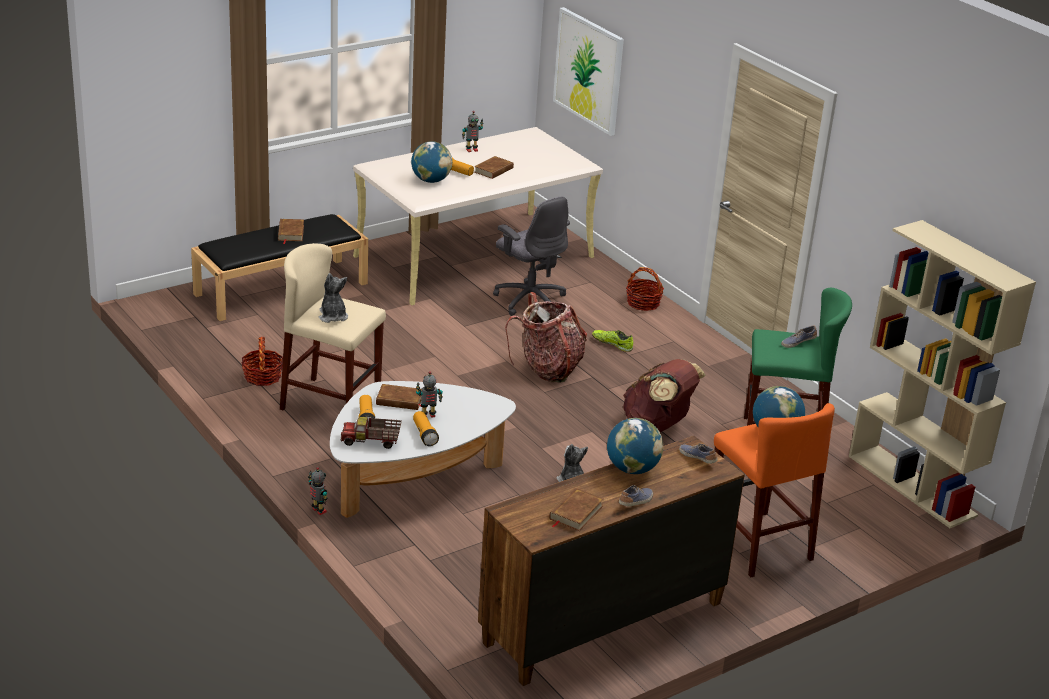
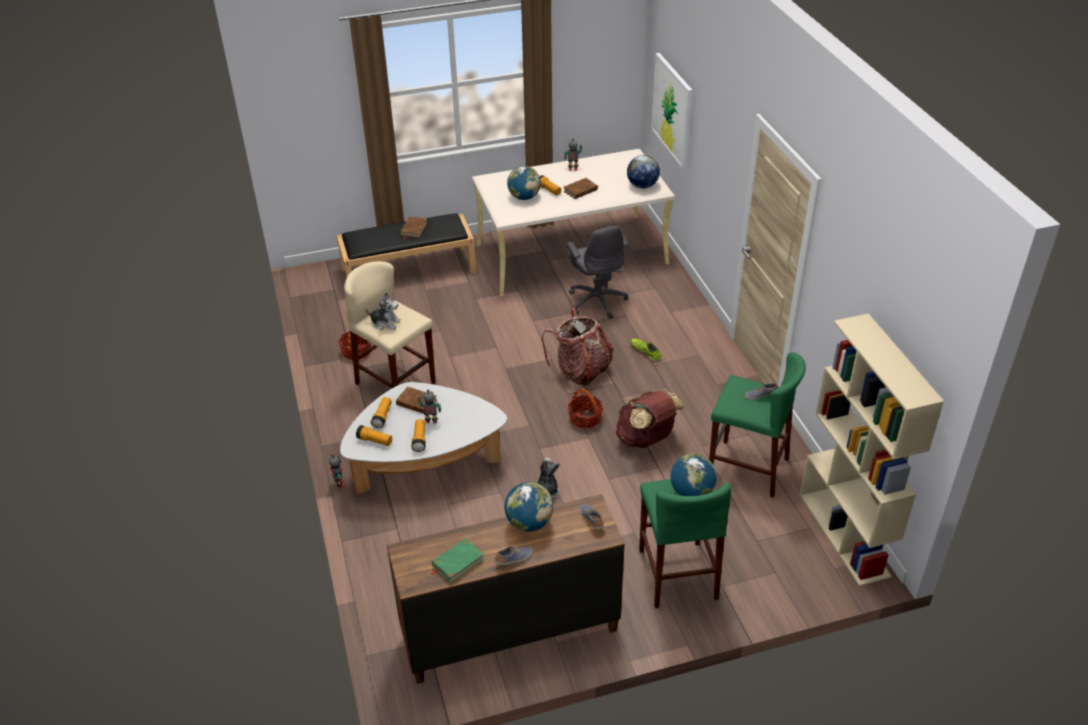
camera: 20 degrees right, 10 degrees up
(332, 316) = (385, 323): plush toy -> plush toy turned 105 degrees clockwise
(371, 442) = (375, 441): toy truck -> flashlight
(562, 161) = (642, 186): none -> globe
(575, 513) = (457, 562): brown book -> green book
(643, 303) = (690, 314): basket -> basket (585, 418)
(758, 543) = (677, 574): orange stool -> green stool

